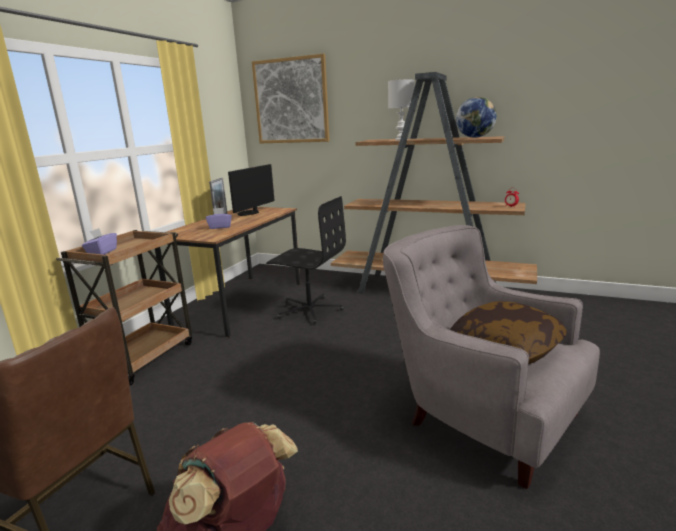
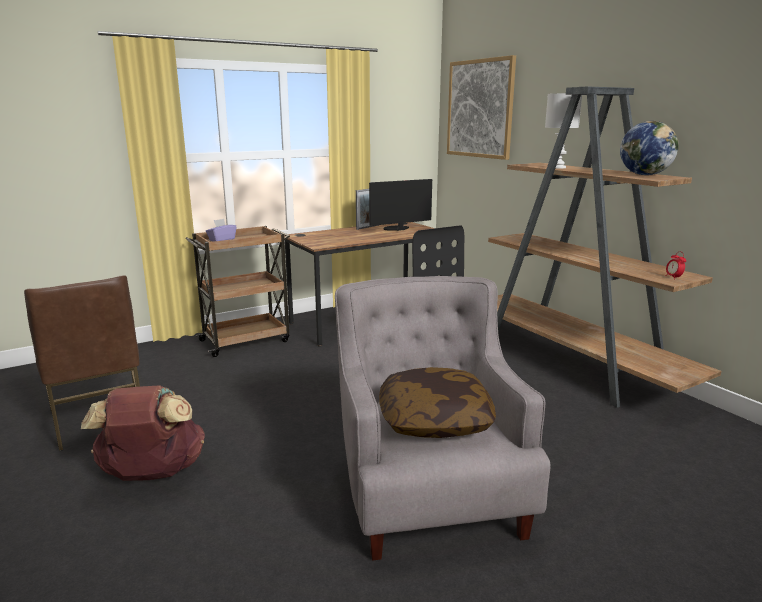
camera: 35 degrees right, 0 degrees up
(220, 227) = (345, 237): purple tissue box -> none

